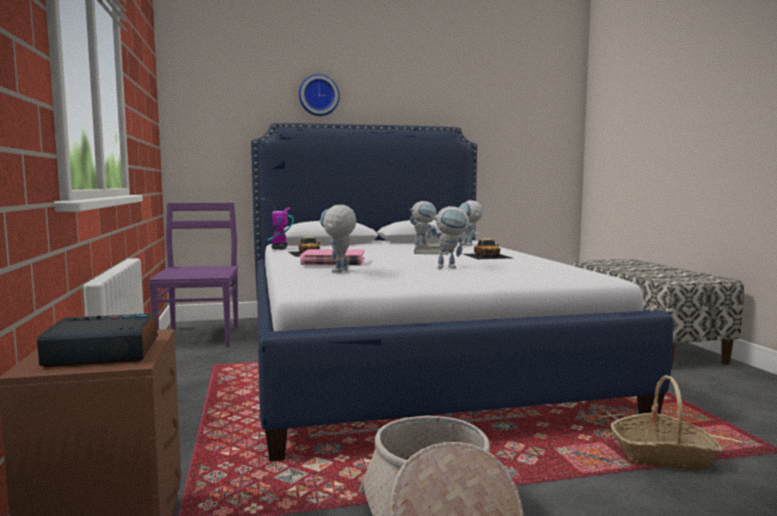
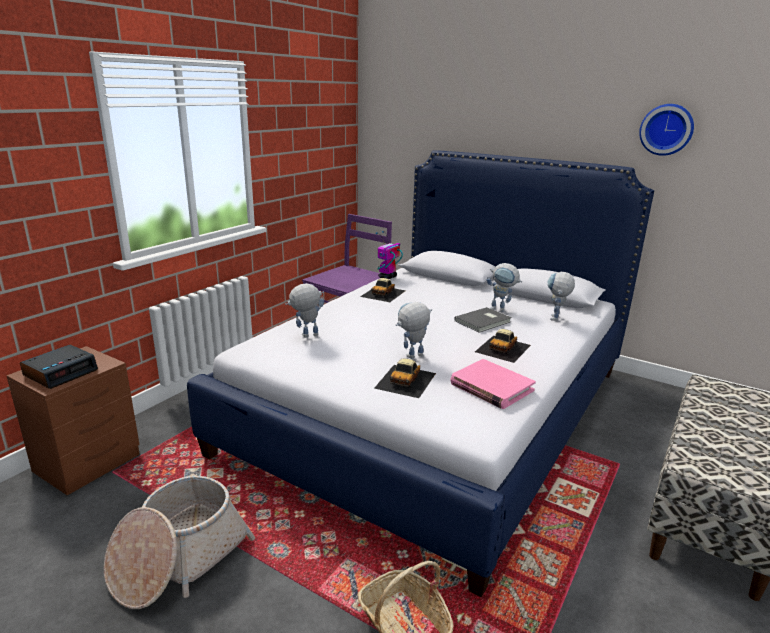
camera: 45 degrees right, 15 degrees up
(101, 353) = (61, 372): alarm clock -> alarm clock turned 90 degrees clockwise
(318, 95) = (484, 121): wall clock -> wall clock (666, 129)
(333, 261) = (348, 317): pink book -> pink book (491, 387)
(451, 267) = (411, 357): toy robot -> toy robot turned 105 degrees clockwise
(489, 272) = (406, 380): none -> toy car

